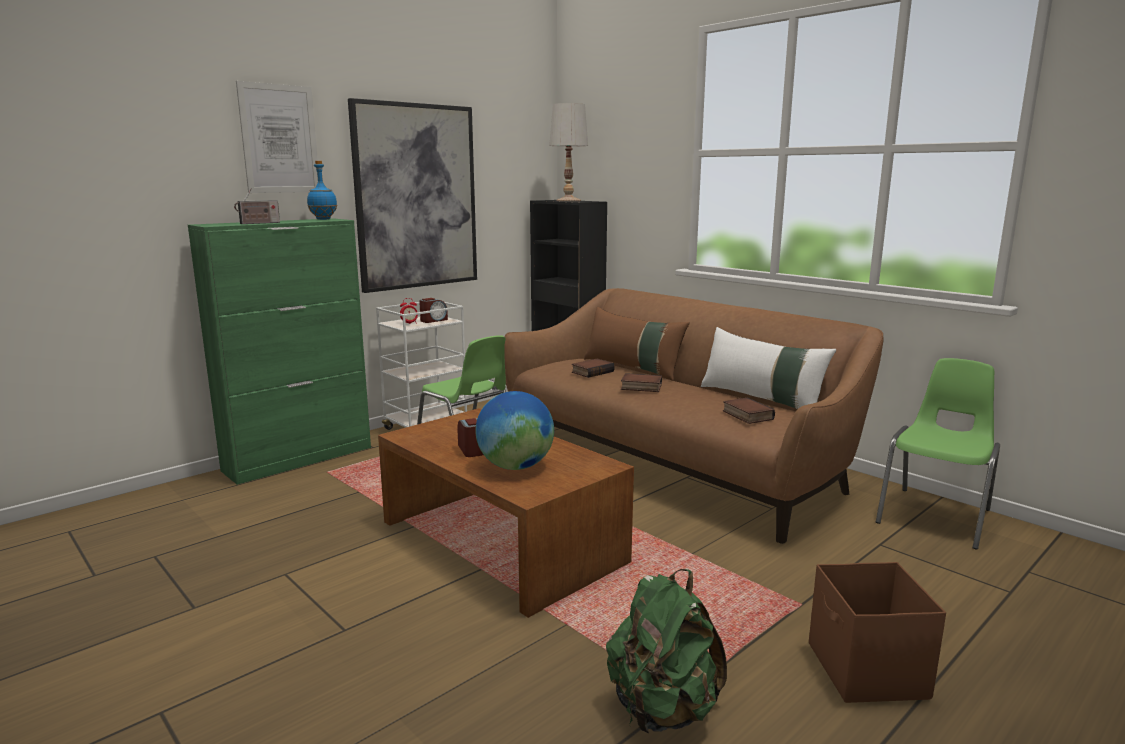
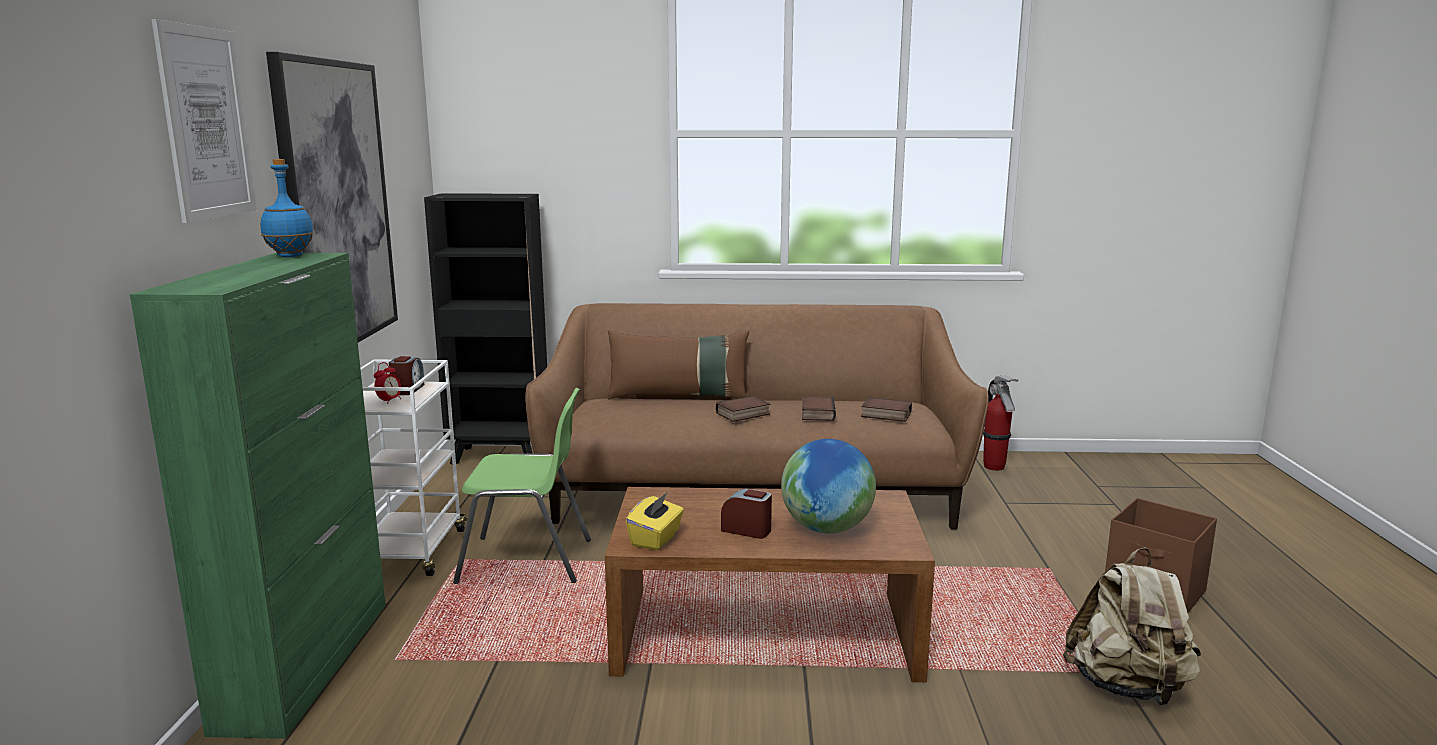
camera: 45 degrees left, 0 degrees up
(258, 223) = (257, 276): radio -> none
(418, 436) = (656, 539): none -> yellow tissue box
(568, 200) = (485, 195): white table lamp -> none
(592, 371) = (655, 411): book -> book (816, 413)
(662, 710) = (1127, 688): green backpack -> beige backpack
(761, 399) = (853, 397): white pillow -> none
(936, 516) = (994, 467): green chair -> fire extinguisher

